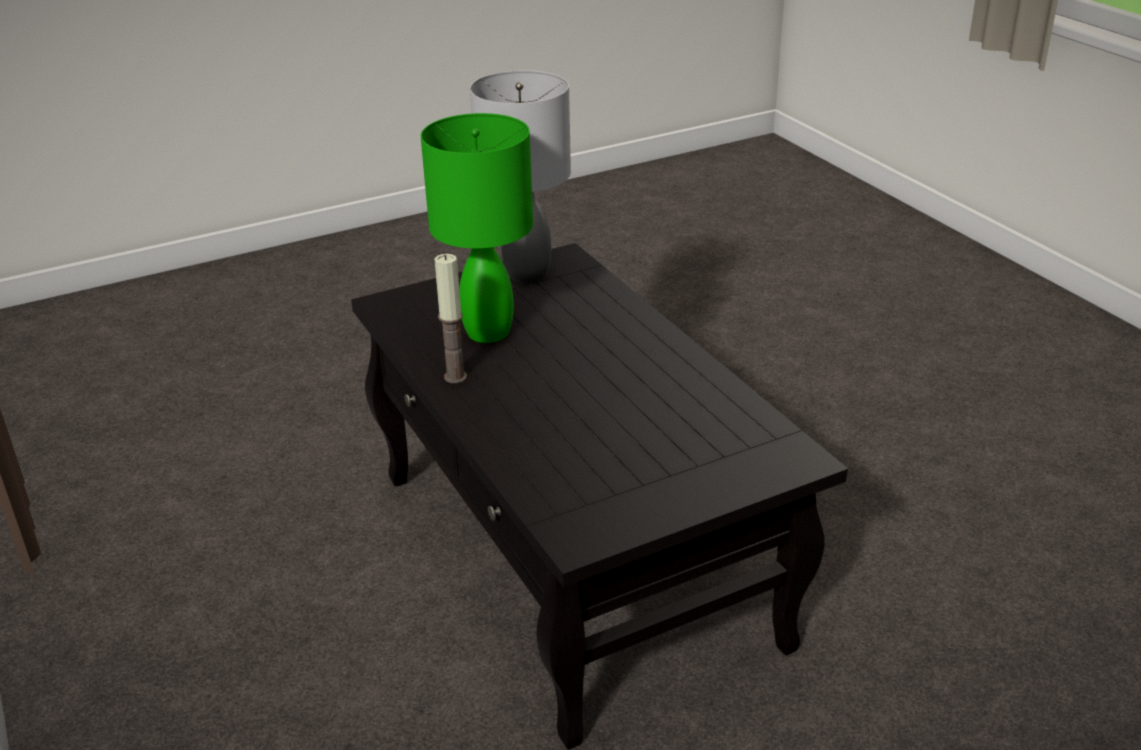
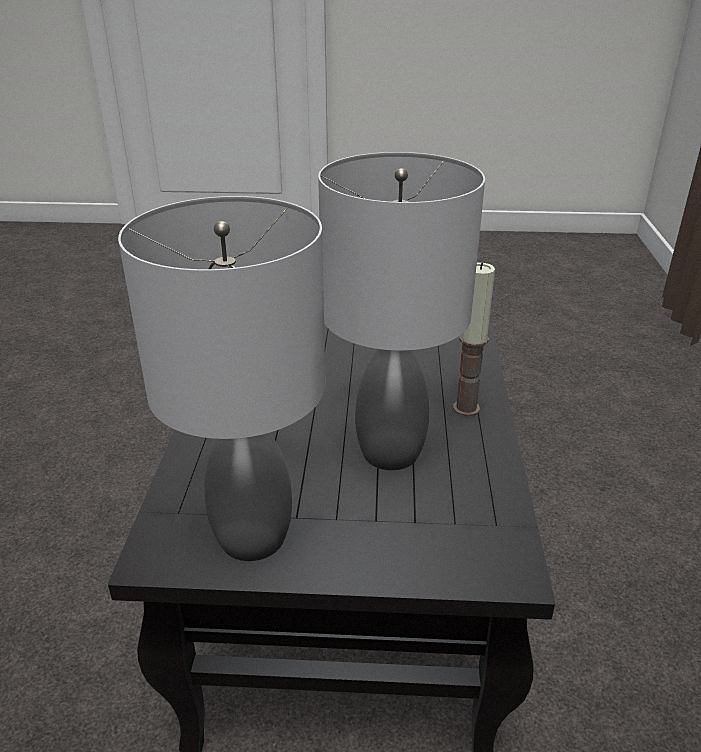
camera: 150 degrees left, 0 degrees up
(490, 332) = (388, 452): green table lamp -> grey table lamp

